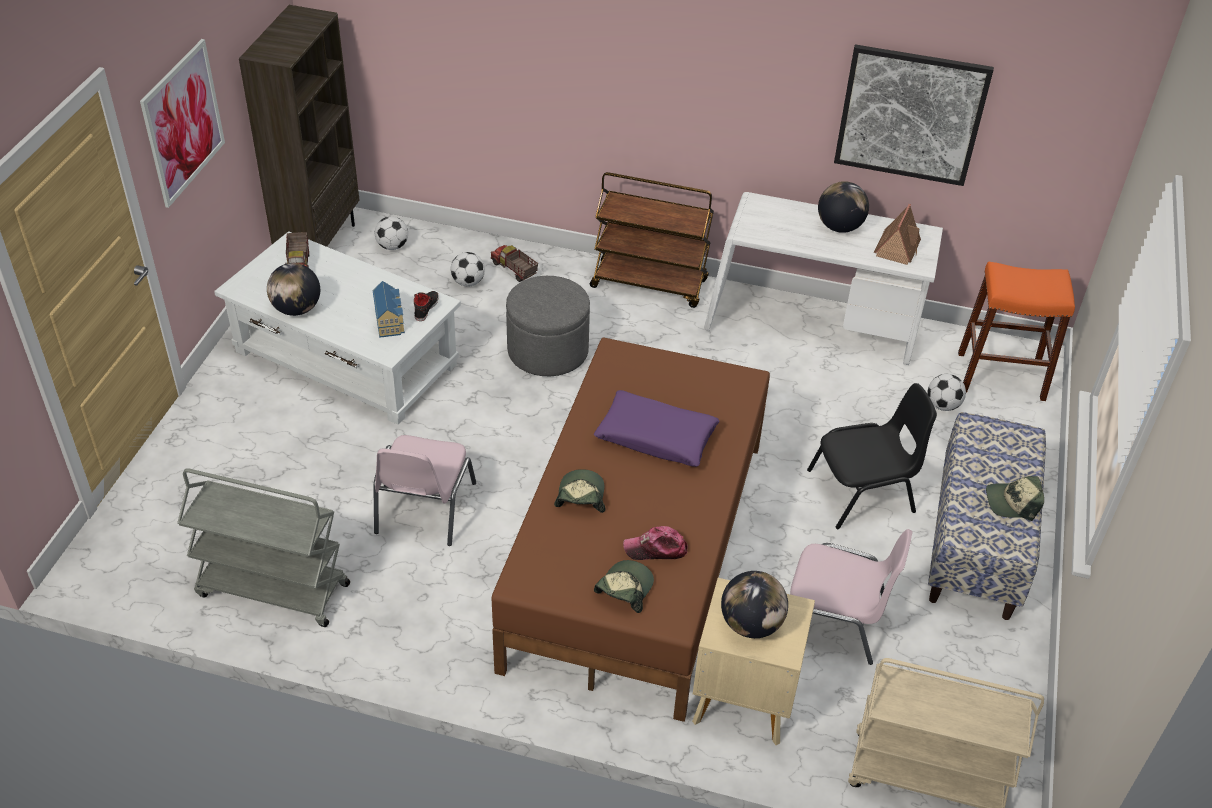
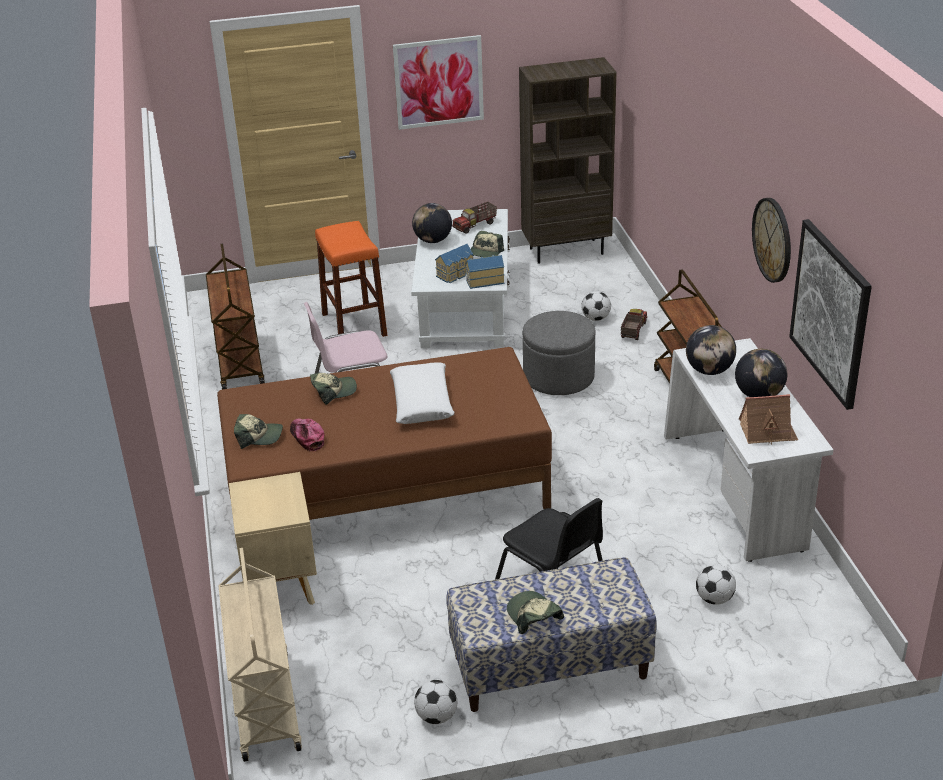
camera: 65 degrees right, 10 degrees down
(272, 590) = (239, 362): grey cart -> brown cart
(367, 284) = (485, 253): none -> cap
(392, 246) = (598, 276): football -> football (436, 716)
(426, 308) = (484, 281): black shoe -> toy house
(656, 437) = (422, 402): purple pillow -> white pillow
(751, 624) = (263, 499): globe -> globe (709, 371)
(773, 86) = (773, 239): none -> wall clock
(835, 621) = (393, 608): pink chair -> none
(1000, 376) = (799, 626): orange stool -> orange stool (354, 324)

